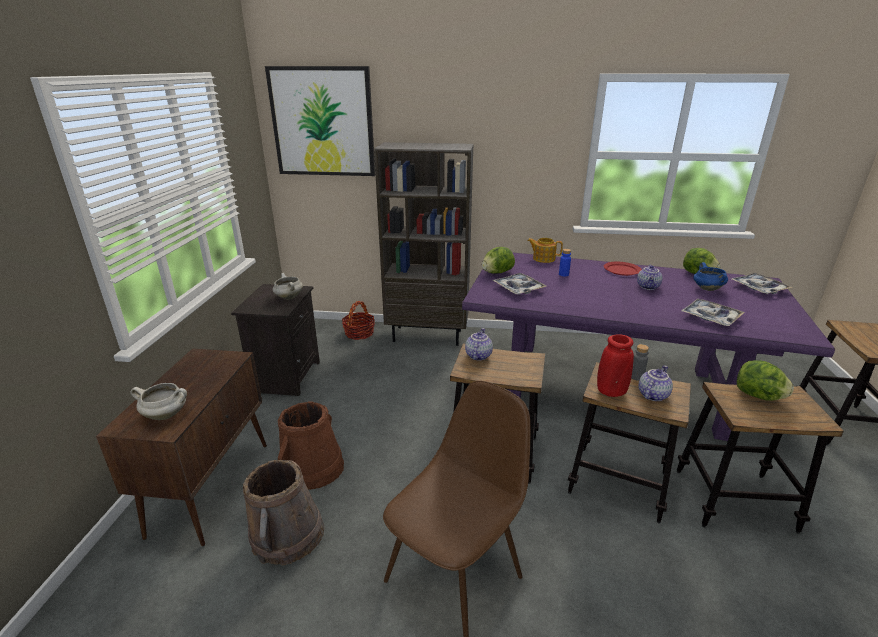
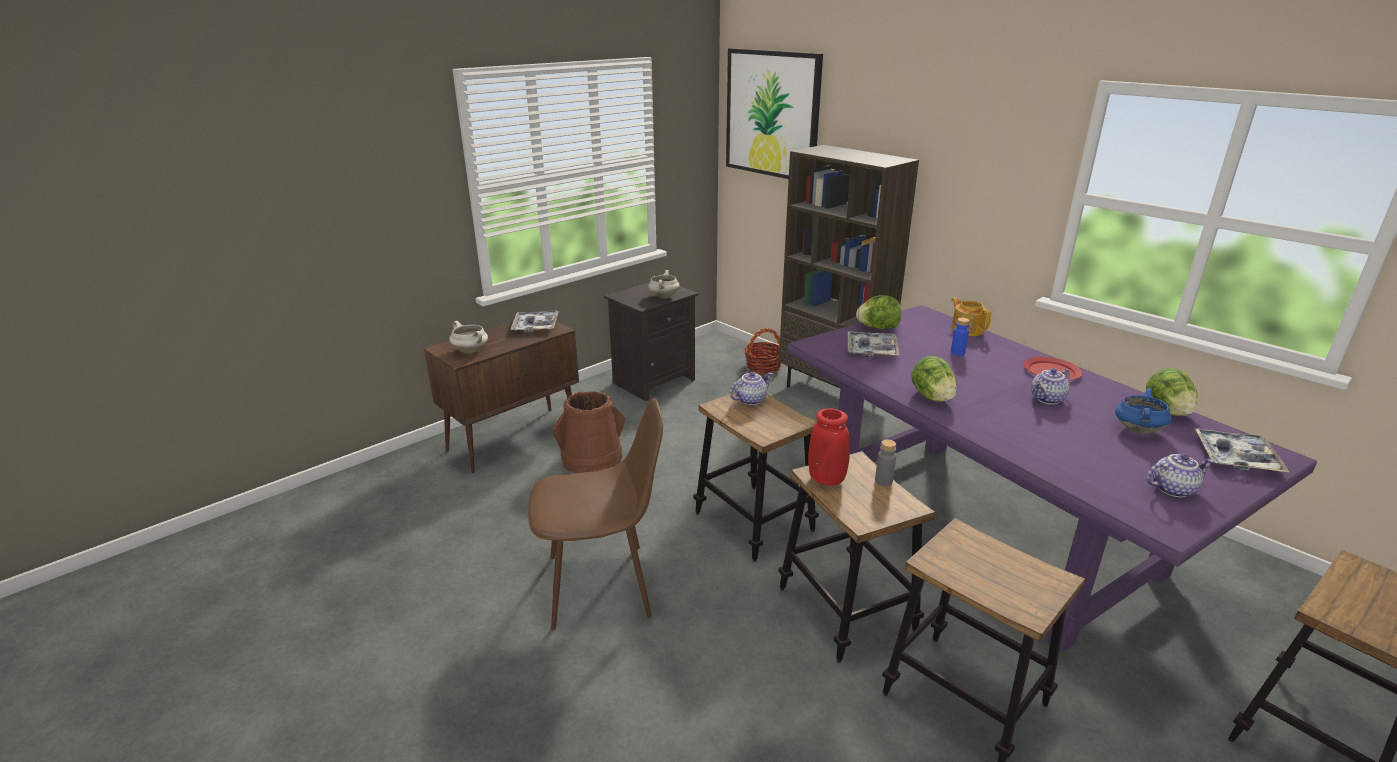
camera: 40 degrees right, 0 degrees up
(287, 535) = (525, 494): brown bucket -> none
(652, 395) = (867, 501): teapot -> teapot (1172, 488)
(710, 317) = (1062, 456): tray -> tray (535, 326)
(758, 396) = (1000, 559): lettuce -> lettuce (932, 397)

